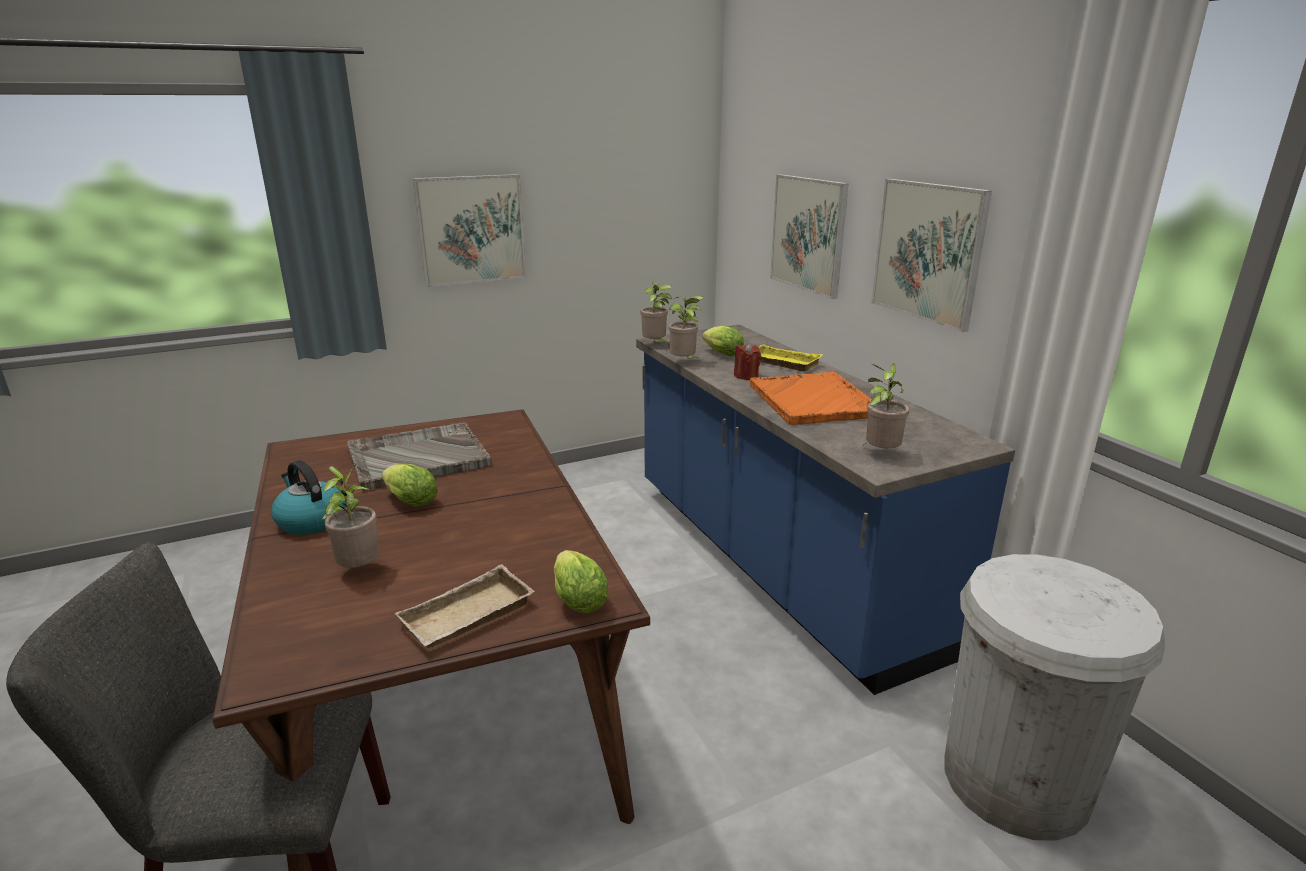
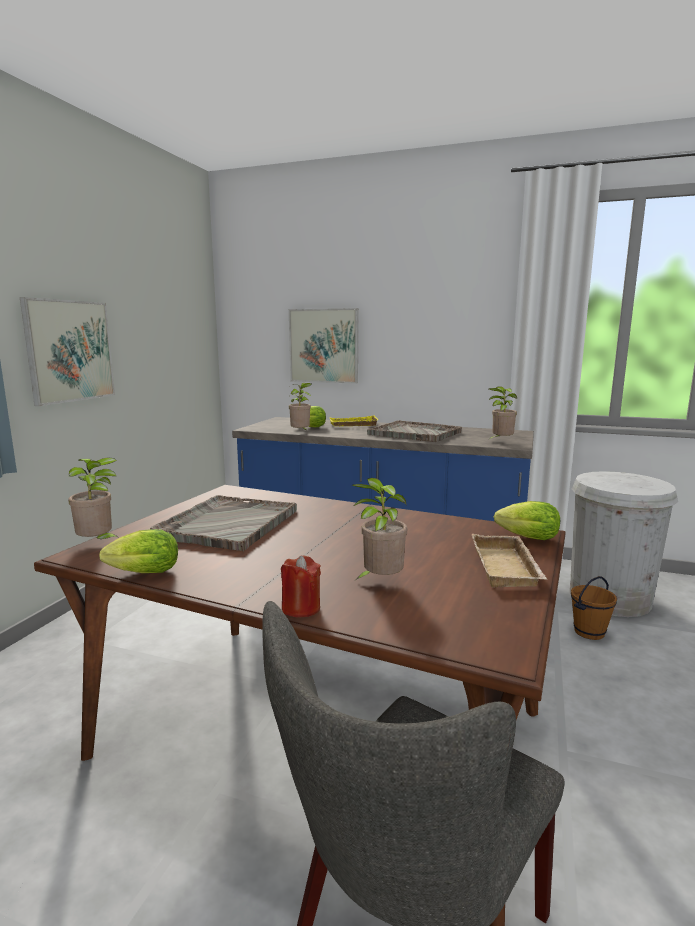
camera: 45 degrees left, 10 degrees down
(310, 520) = (254, 579): kettle -> none
(408, 501) = (296, 543): lettuce -> lettuce (140, 573)
(655, 345) = (256, 430): potted plant -> potted plant (98, 544)
(746, 376) = (353, 432): red candle -> red candle (301, 608)
(813, 401) = (415, 433): orange tray -> grey tray
(876, 796) = (588, 632): none -> brown bucket
(928, 252) = (432, 340): picture -> none

